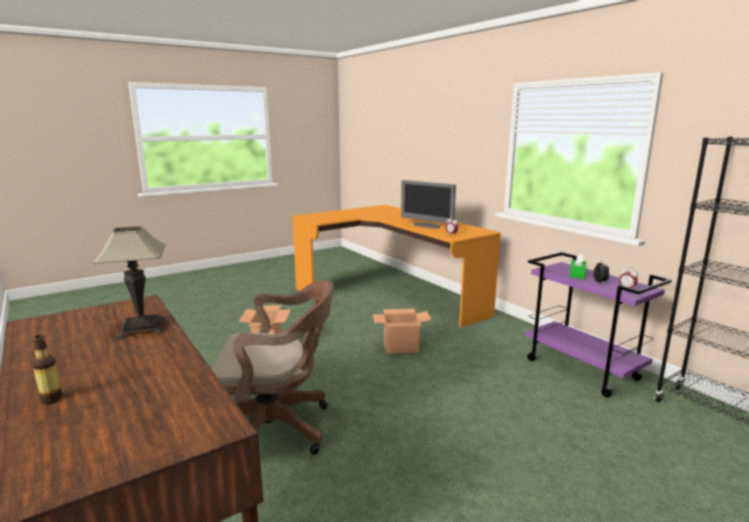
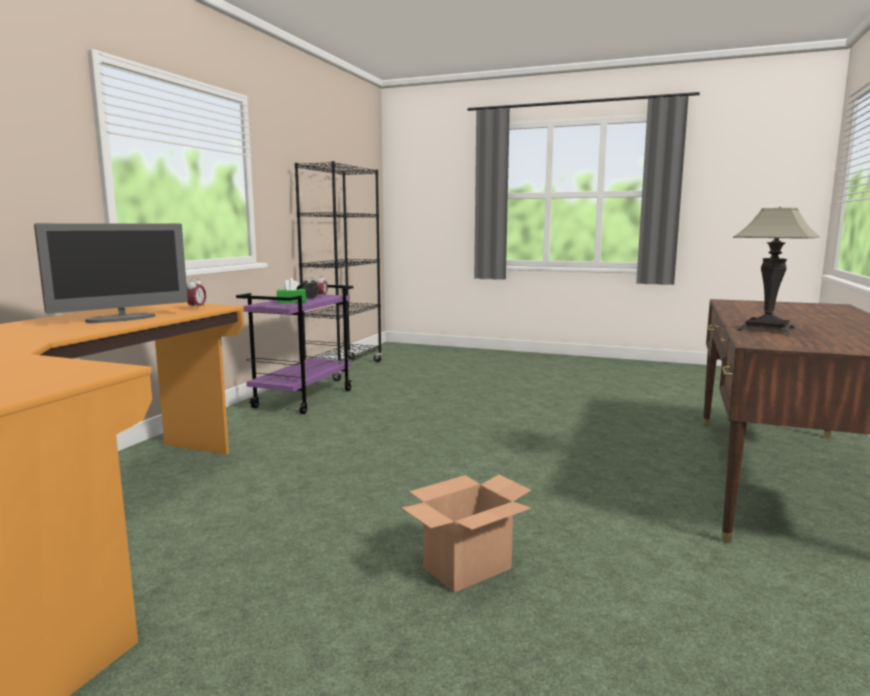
camera: 125 degrees left, 5 degrees down
(51, 399) = (844, 317): bottle -> none
(276, 428) = (606, 472): brown office chair -> none
(400, 347) = (341, 469): cardboard box -> none
(426, 226) = (122, 319): monitor -> monitor turned 45 degrees clockwise

